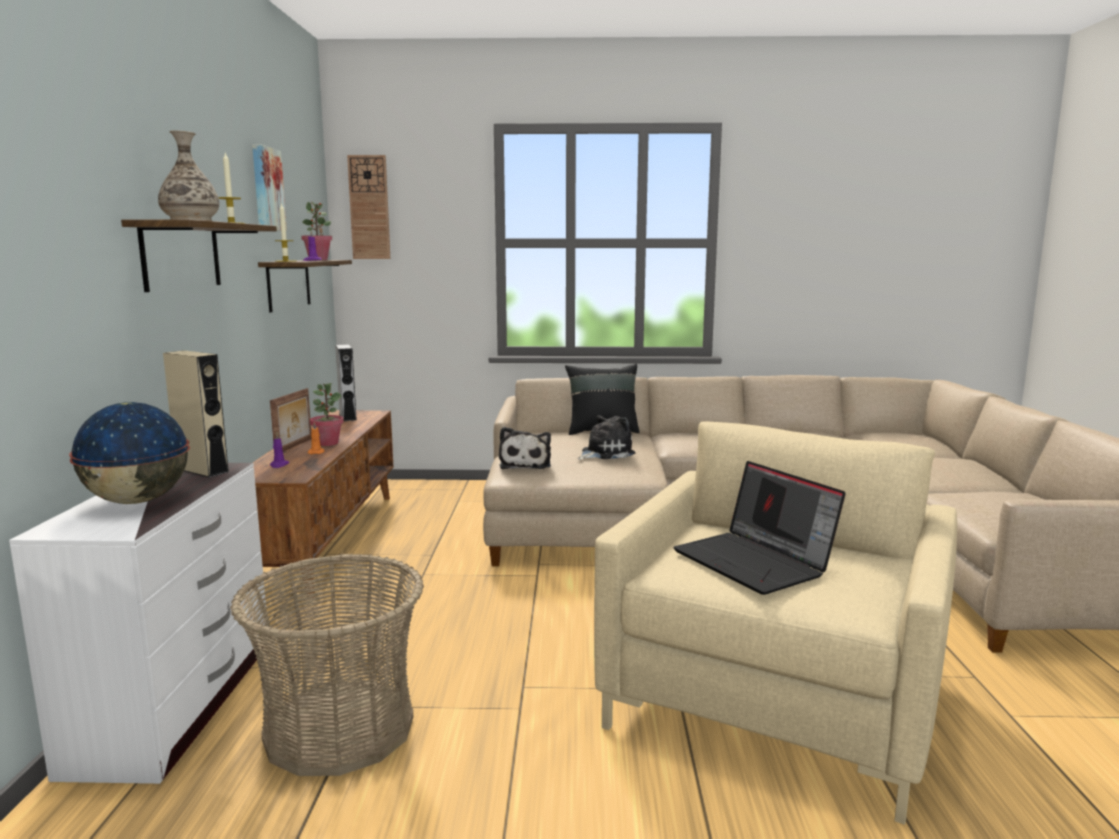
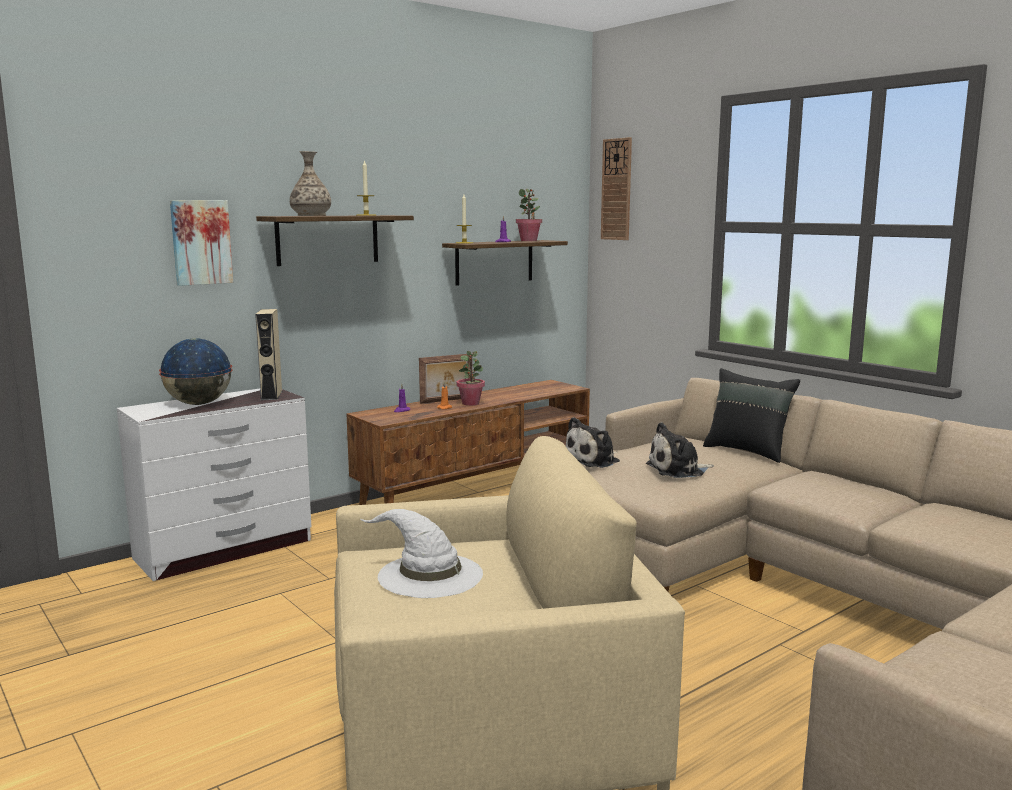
camera: 50 degrees right, 0 degrees up
(266, 189) = (466, 181): picture -> picture (200, 242)
(339, 728) = (249, 598): basket -> none
(347, 417) = (543, 387): grey speaker -> none
(604, 453) = (678, 470): plush toy -> plush toy turned 150 degrees clockwise
(756, 562) = (428, 575): laptop -> white hat

